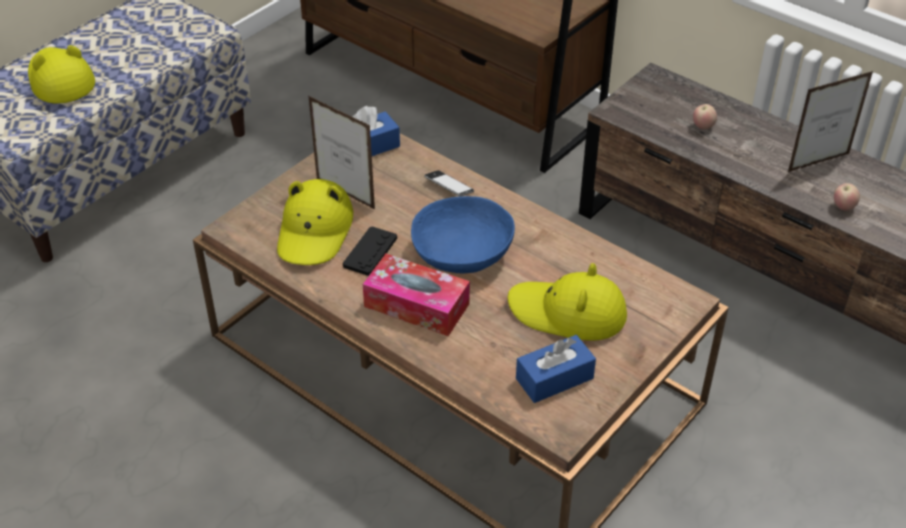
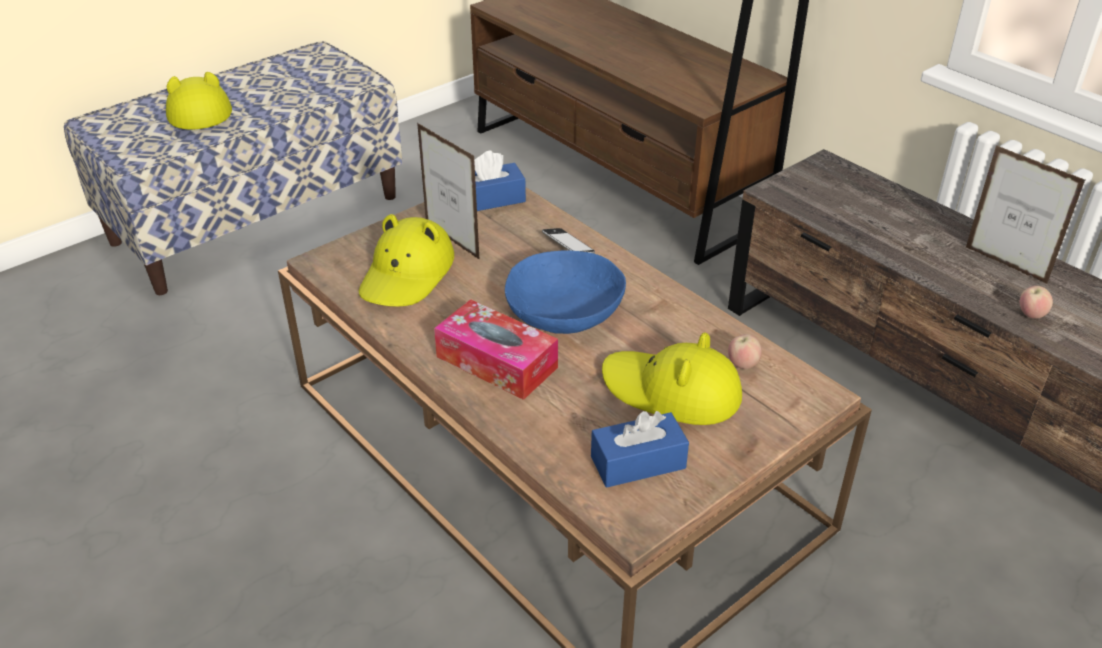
camera: 10 degrees right, 5 degrees down
(370, 252) = (461, 301): black game controller -> none
(703, 126) = (872, 215): apple -> apple (742, 364)
(818, 163) = (1005, 265): picture frame -> picture frame turned 120 degrees counterclockwise

